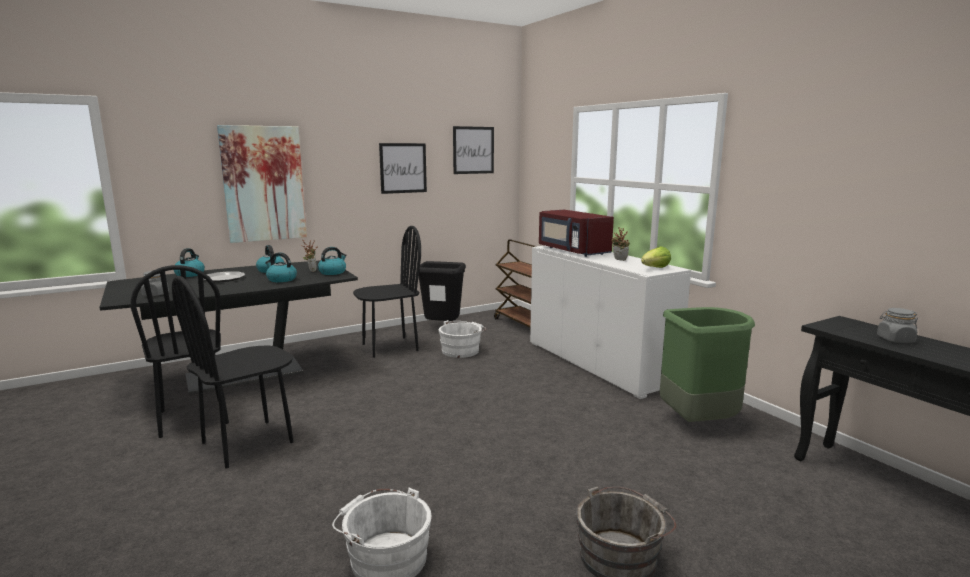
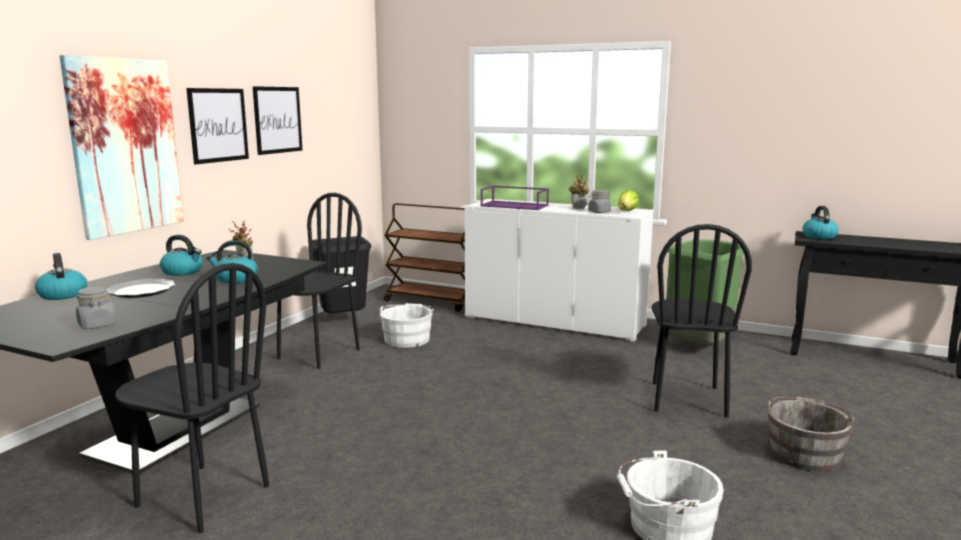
camera: 35 degrees left, 0 degrees up
(248, 443) = (339, 494): black chair -> black chair (687, 399)
(332, 272) = (279, 262): kettle -> kettle (818, 236)
(473, 150) = (340, 96): picture -> picture (218, 125)
(572, 251) = (515, 205): red microwave -> purple tray
(895, 340) = (859, 240): grey jar -> grey jar (599, 212)

